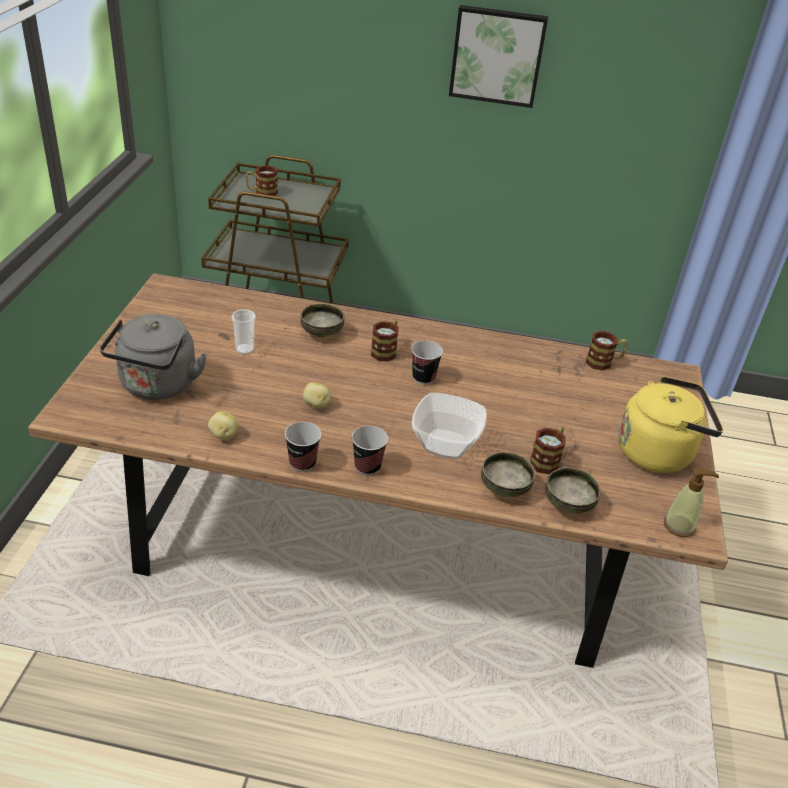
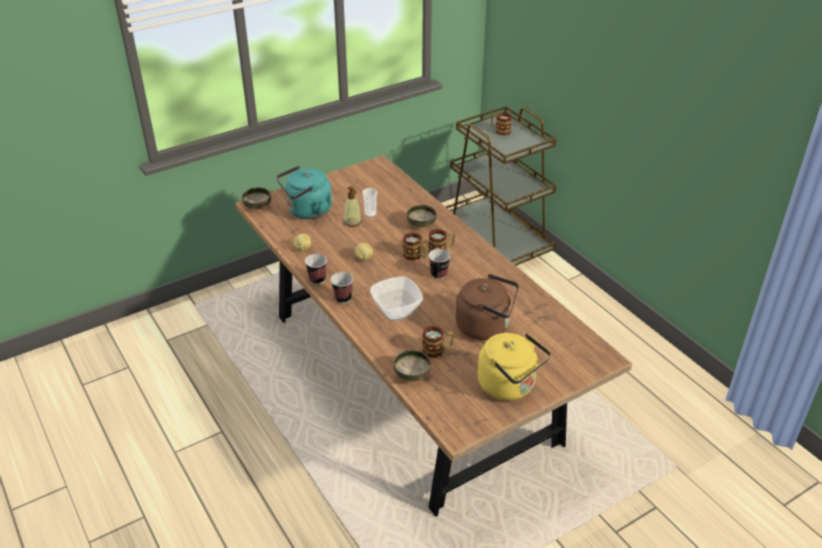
camera: 50 degrees right, 0 degrees up
(157, 386) = (306, 211): grey kettle -> turquoise kettle
(497, 55) = (656, 80): picture -> none
(504, 488) = (392, 347): bowl -> bowl (257, 206)
(549, 406) = (486, 326): none -> brown kettle
(604, 362) = (564, 325): mug -> mug (415, 256)
(679, 526) = (454, 423): soap dispenser -> soap dispenser (352, 222)

